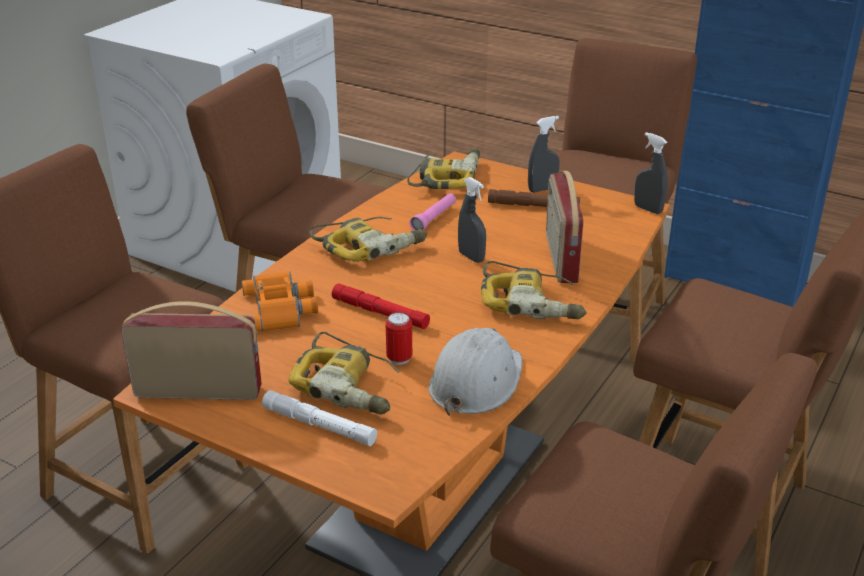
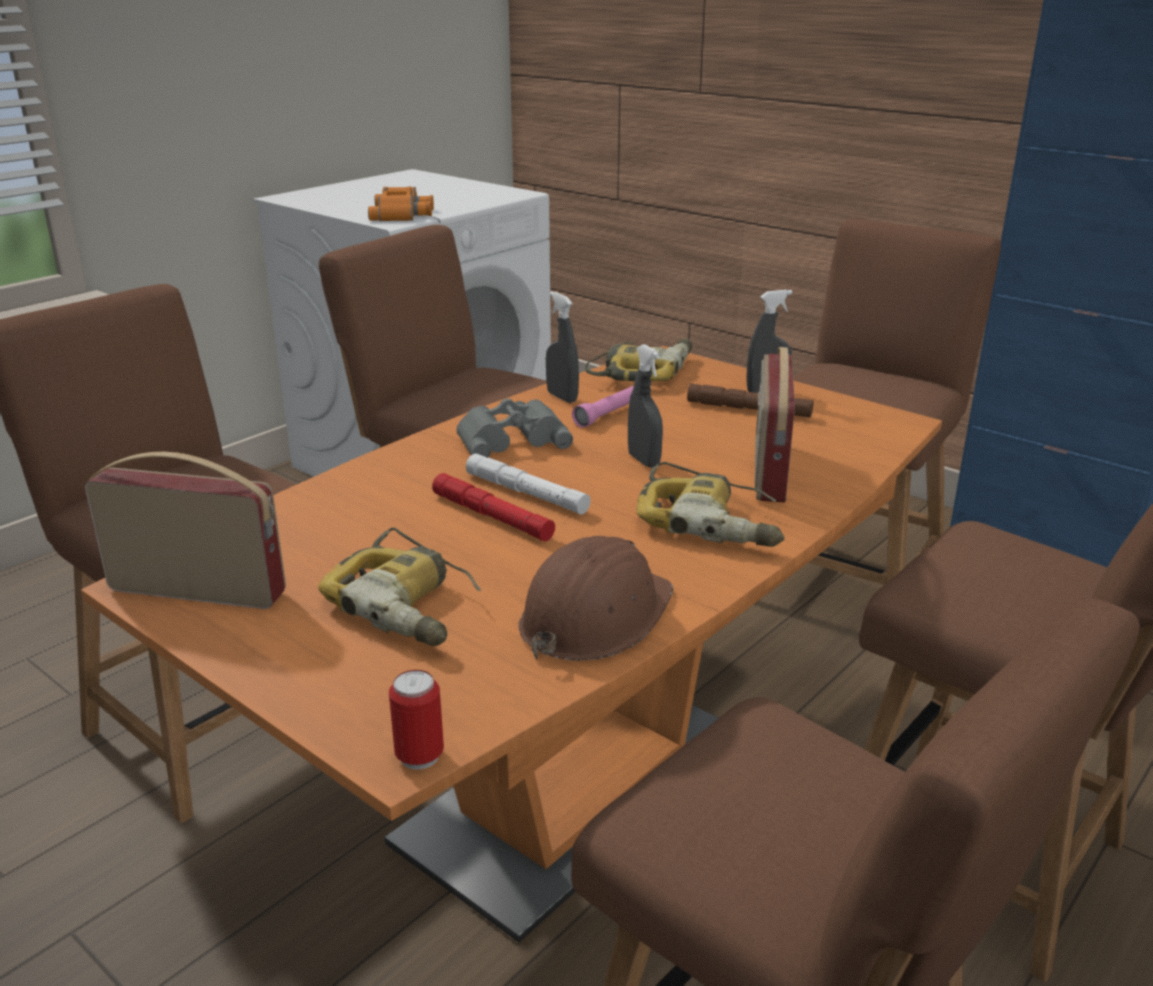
camera: 10 degrees right, 5 degrees down
(281, 308) = (361, 500): orange binoculars -> orange binoculars (403, 214)
(319, 425) = (341, 653): white flashlight -> white flashlight (526, 493)
(369, 246) = (511, 438): power drill -> grey binoculars
(399, 358) = (494, 576): can -> can (419, 756)
(475, 381) = (594, 616): white hard hat -> brown hard hat
(648, 209) = (909, 424): grey spray bottle -> grey spray bottle (562, 397)

